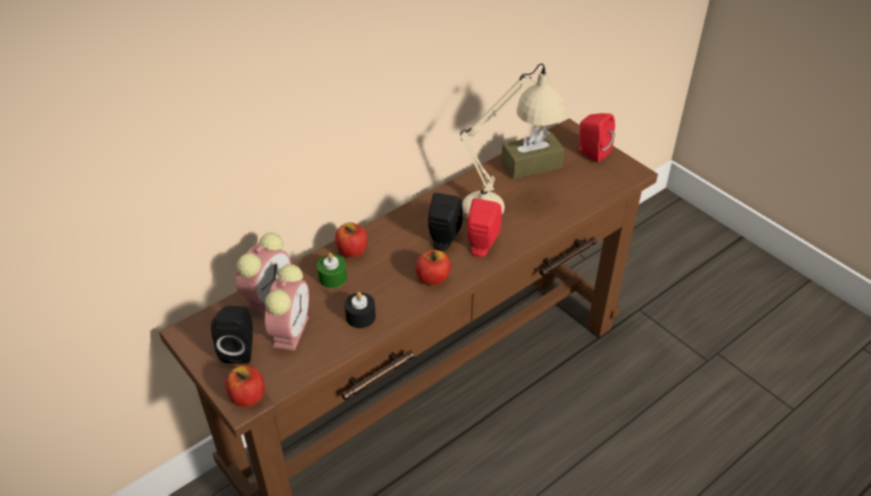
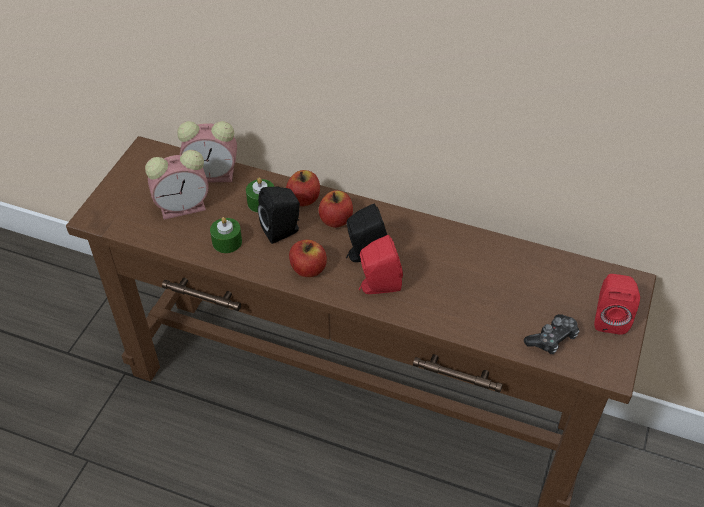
camera: 60 degrees right, 5 degrees up
(240, 349) = (146, 187): black speaker -> black speaker (283, 231)
(248, 396) = (100, 216): apple -> apple (336, 220)
(360, 316) = (227, 242): black candle -> green candle
(506, 204) = (457, 279): beige table lamp -> none
(531, 165) = (538, 274): brown tissue box -> none
(591, 184) = (552, 339): none -> game controller

